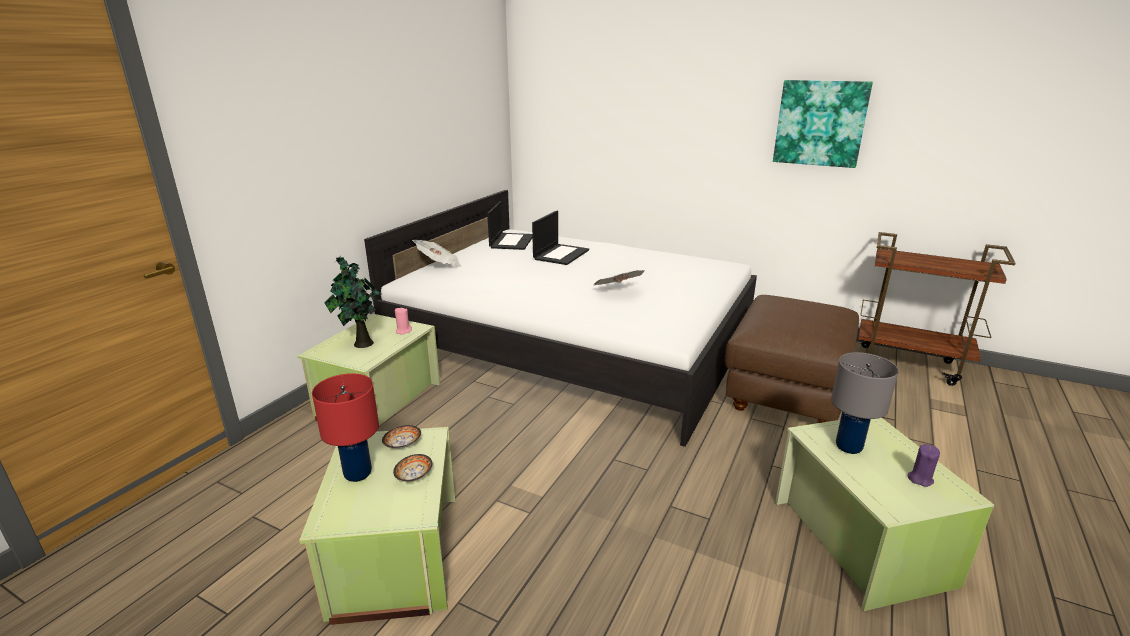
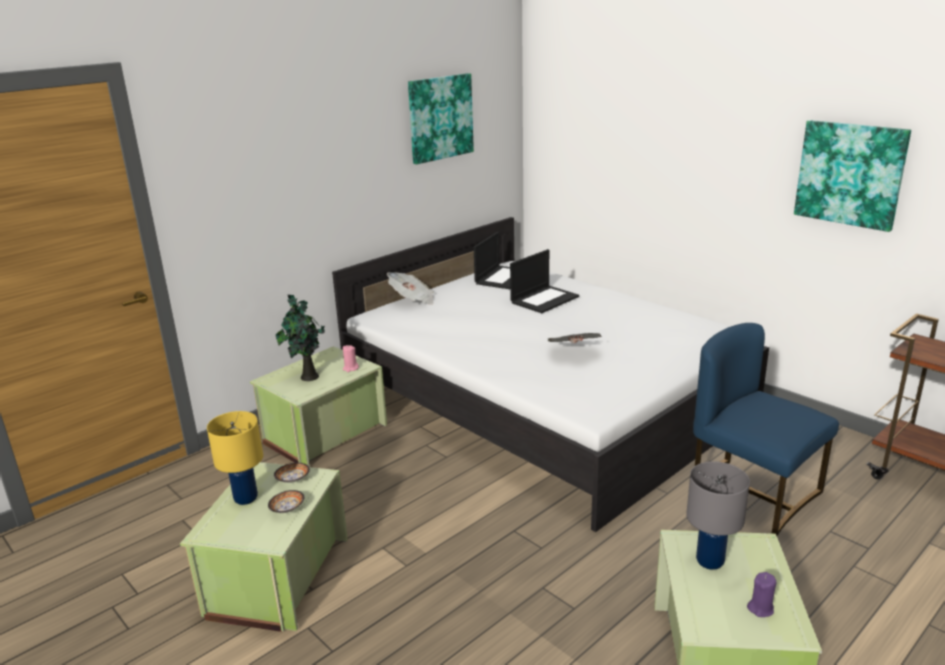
camera: 20 degrees right, 0 degrees up
(359, 473) = (247, 498): red table lamp -> yellow table lamp
(448, 90) = (440, 118): none -> picture
(785, 392) = (752, 493): brown ottoman -> blue chair

